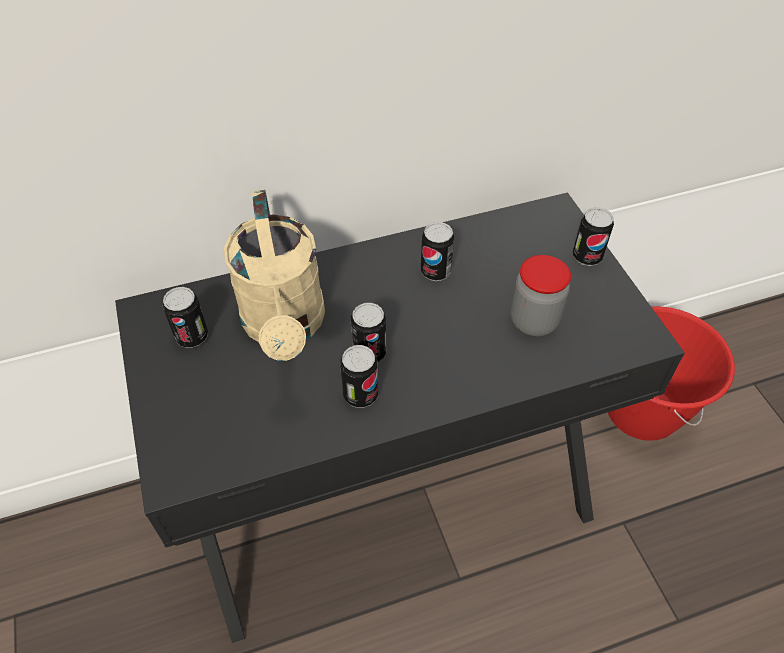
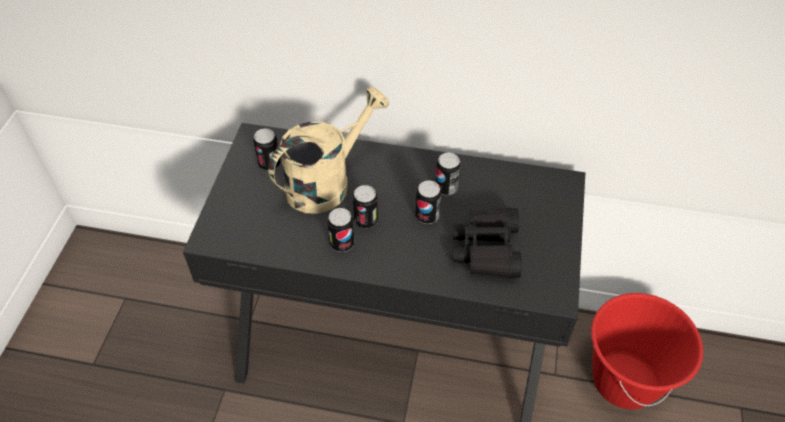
camera: 30 degrees right, 0 degrees up
(285, 327) = (327, 182): beige watering can -> beige watering can turned 150 degrees counterclockwise
(533, 321) = (487, 249): jar -> black binoculars
(587, 257) = (561, 223): can -> can (427, 216)

